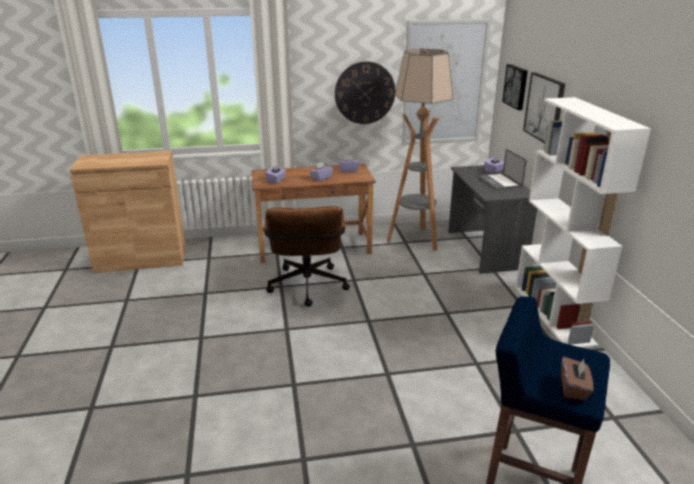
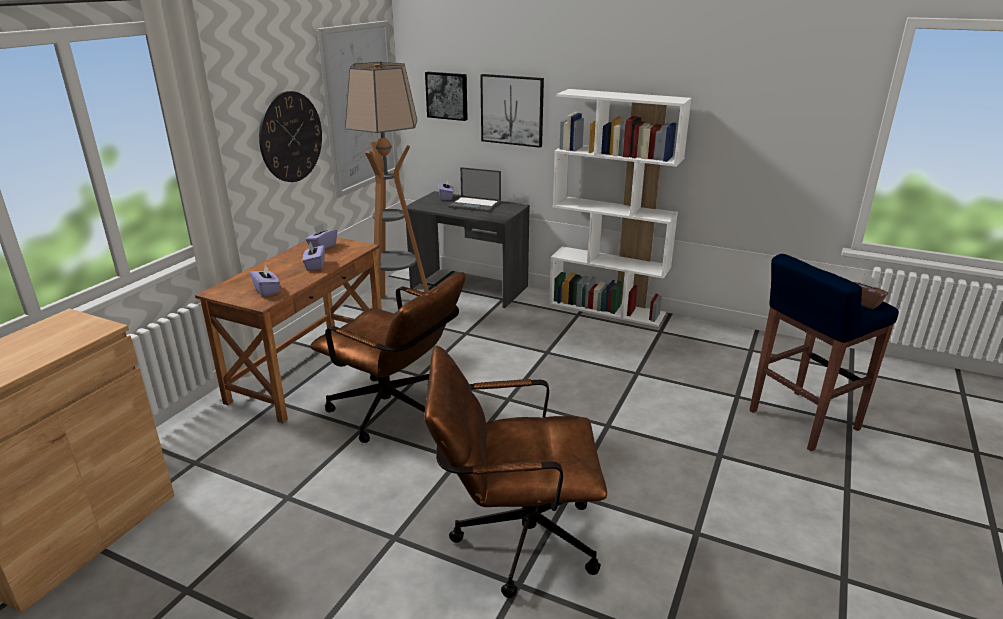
camera: 55 degrees left, 0 degrees up
(232, 378) = (513, 538): none -> brown office chair

